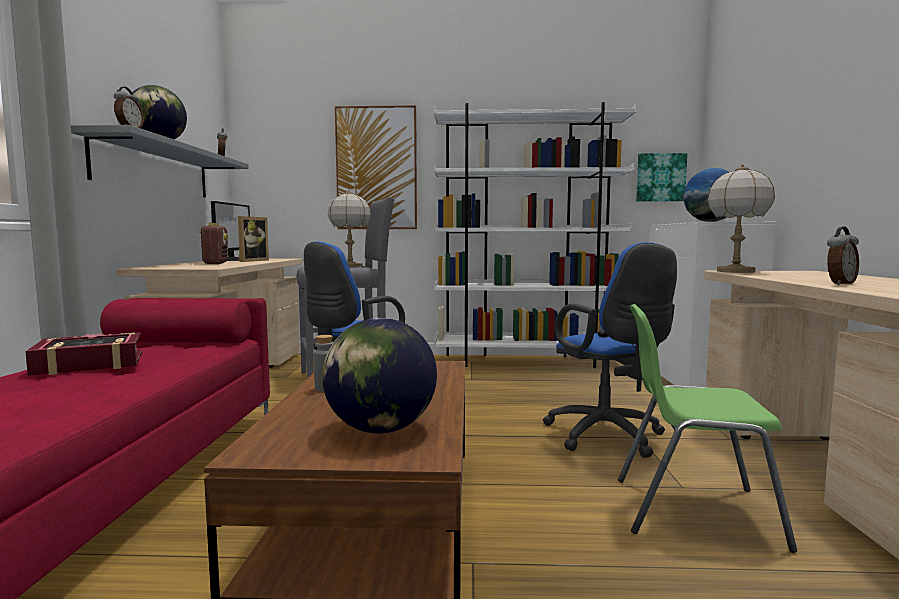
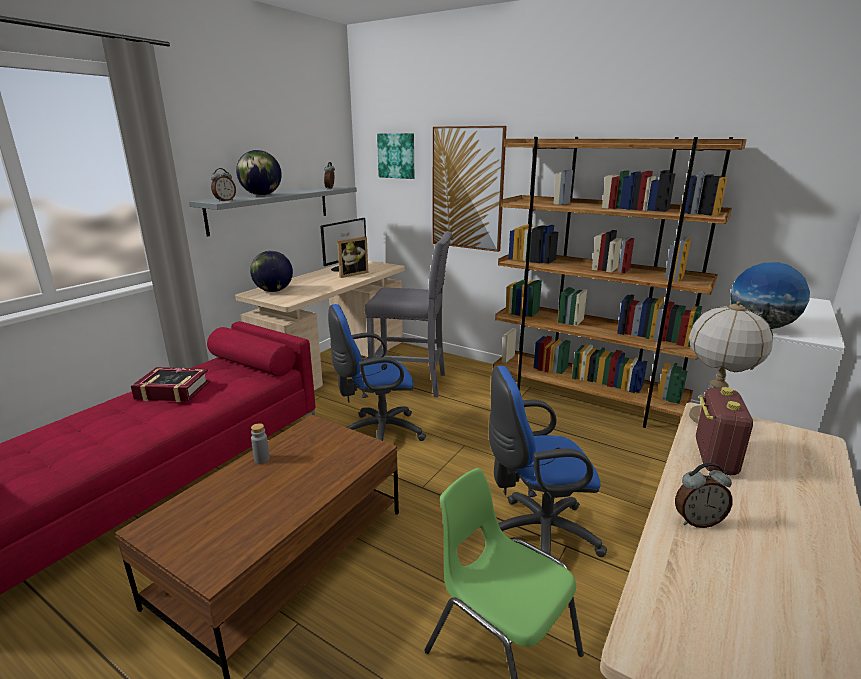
camera: 30 degrees right, 15 degrees up
(215, 263) = (315, 282): radio -> radio (714, 457)
(350, 266) = (415, 294): table lamp -> none
(381, 430) = (228, 529): globe -> globe (274, 291)
(527, 361) = (585, 399): white bookcase -> brown bookcase
(608, 437) = (536, 535): blue office chair -> blue office chair turned 75 degrees clockwise
(660, 177) = (790, 221): picture -> picture (397, 155)

